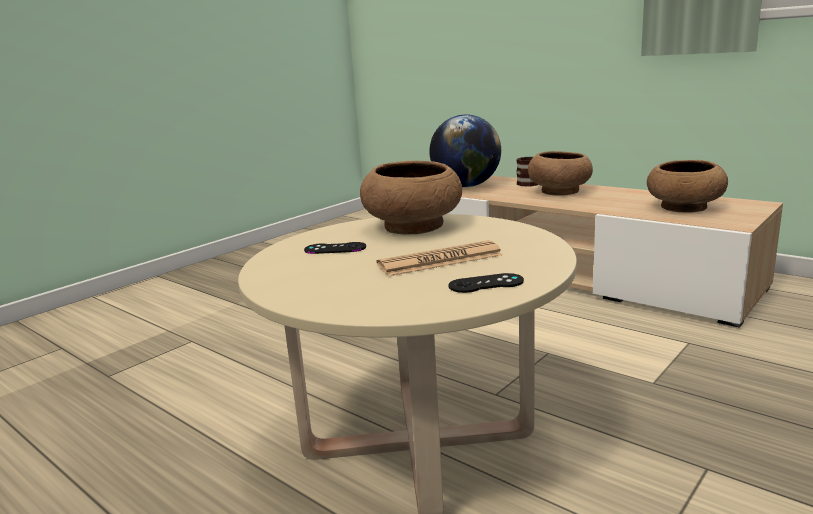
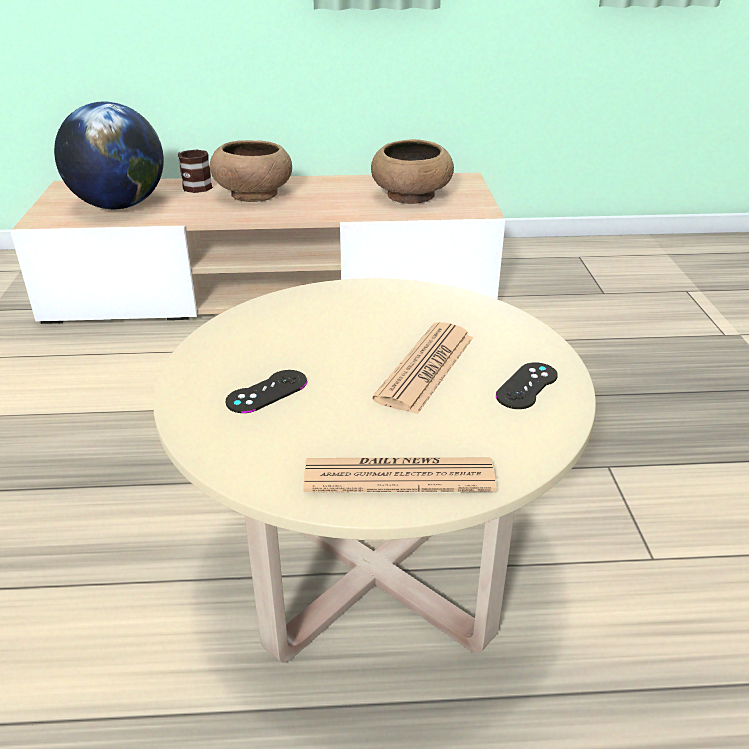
camera: 45 degrees left, 15 degrees up
(322, 295) = (398, 476): none -> newspaper
(414, 226) = (299, 320): brown bowl -> none

